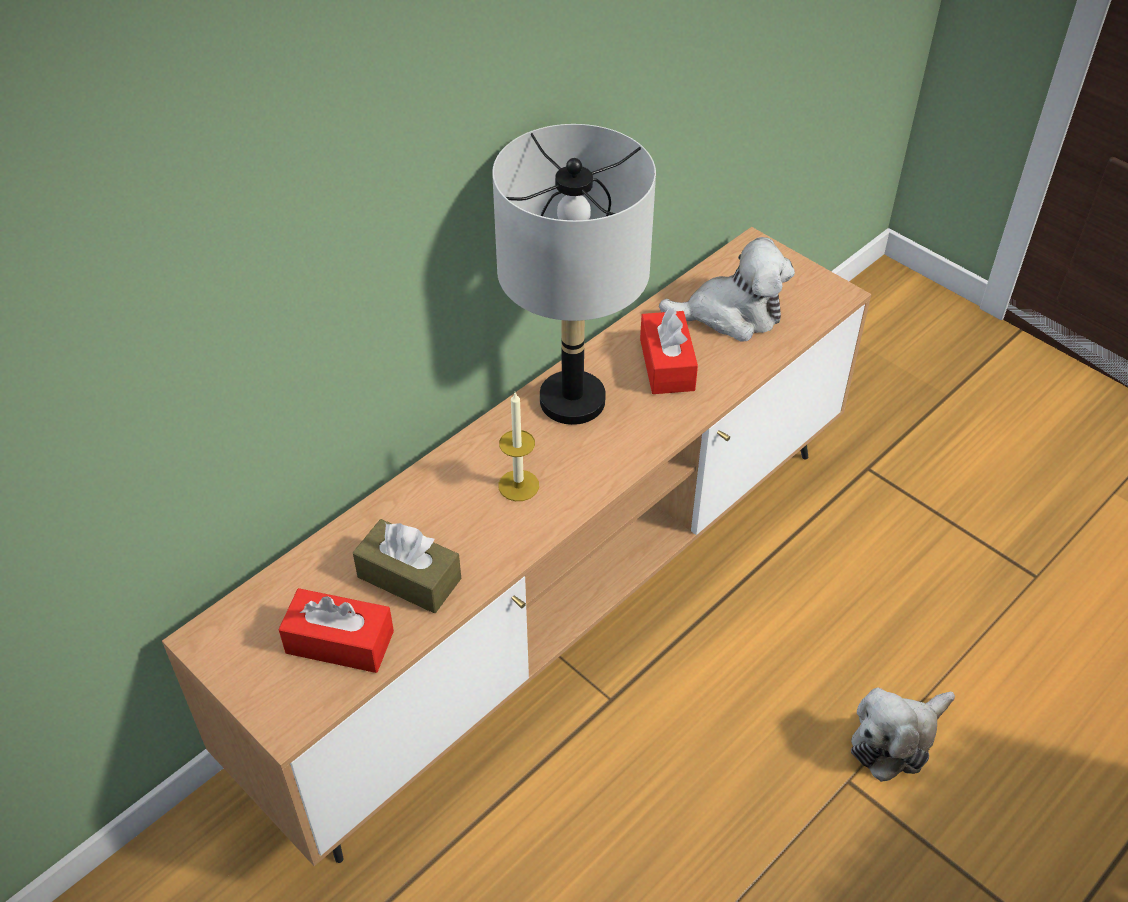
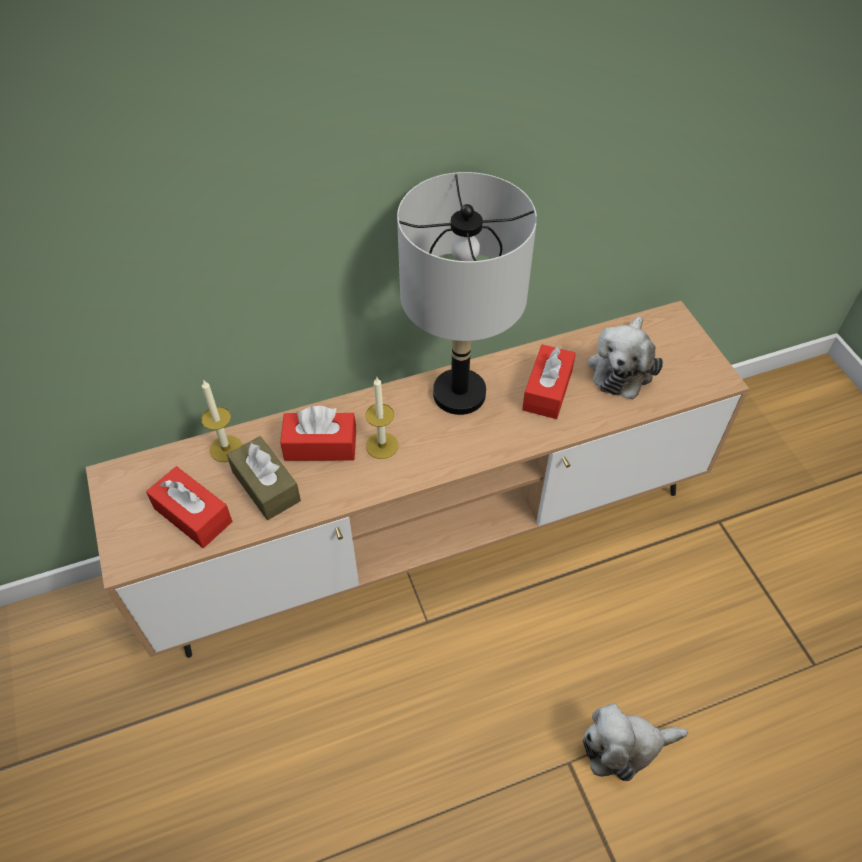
camera: 25 degrees right, 5 degrees up
(332, 555) = (226, 448): none -> candle
(446, 511) = (320, 446): none -> red tissue box
(731, 314) = (622, 367): plush toy -> plush toy turned 90 degrees clockwise

